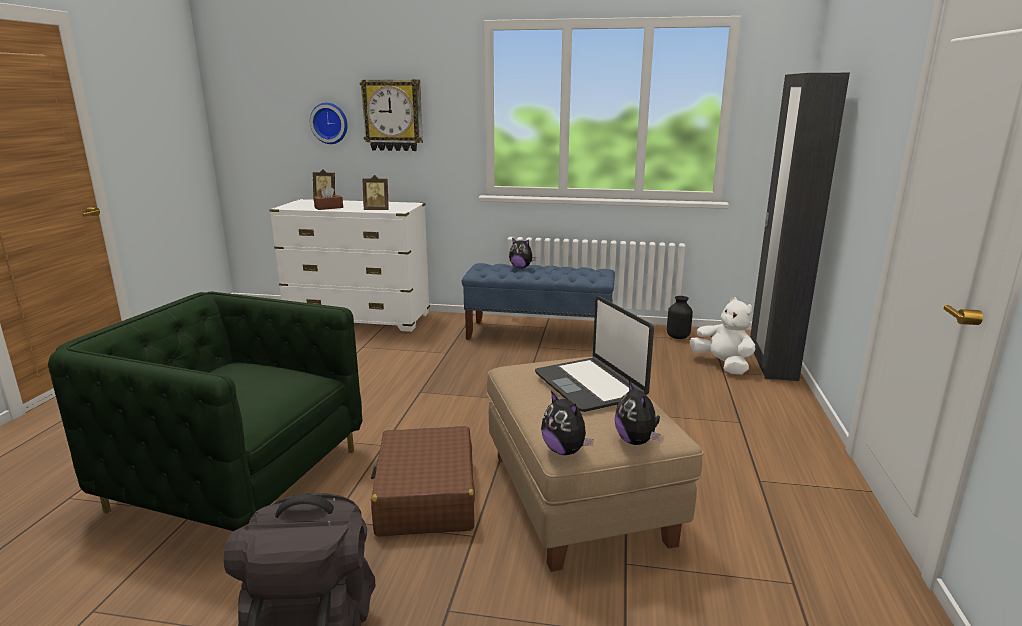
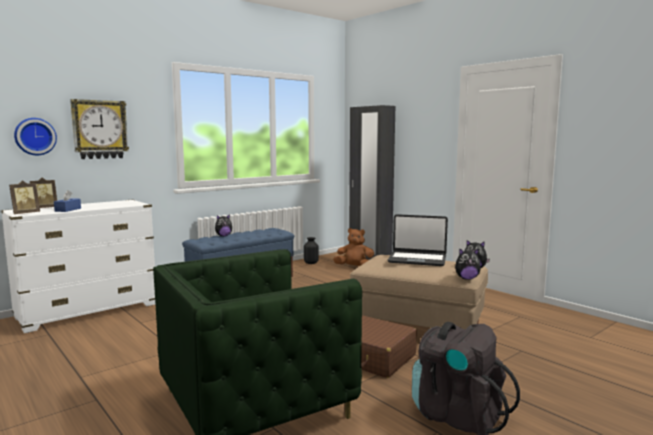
camera: 50 degrees left, 10 degrees down
(329, 207) = (68, 210): brown tissue box -> blue tissue box
(377, 210) = (120, 206): picture frame -> picture frame (25, 213)
(723, 365) = (354, 267): white plush toy -> brown plush toy

